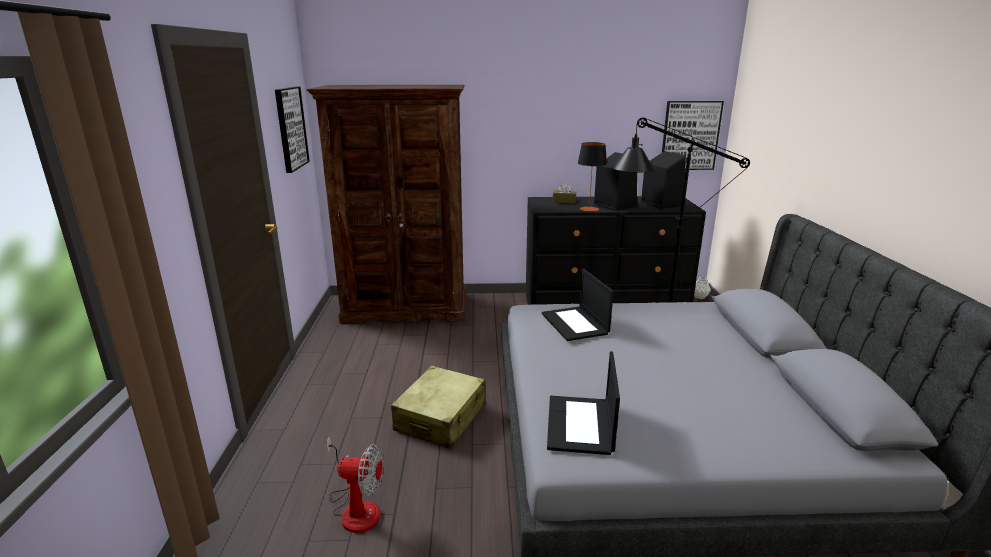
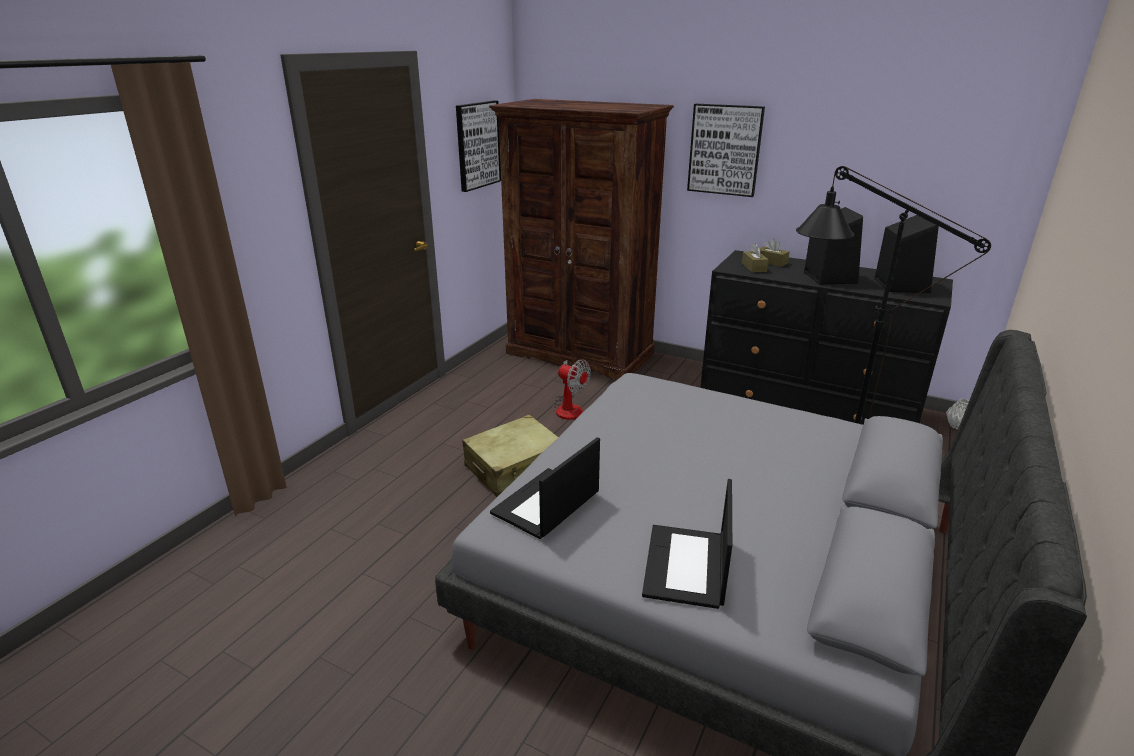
camera: 30 degrees right, 5 degrees up
(356, 508) = (383, 518): fan -> fan (569, 407)
(558, 206) = (754, 267): none -> brown tissue box
(575, 324) = (662, 407): laptop -> laptop (686, 566)
(589, 209) = (787, 277): table lamp -> none
(690, 135) = (979, 194): picture -> picture (725, 150)

